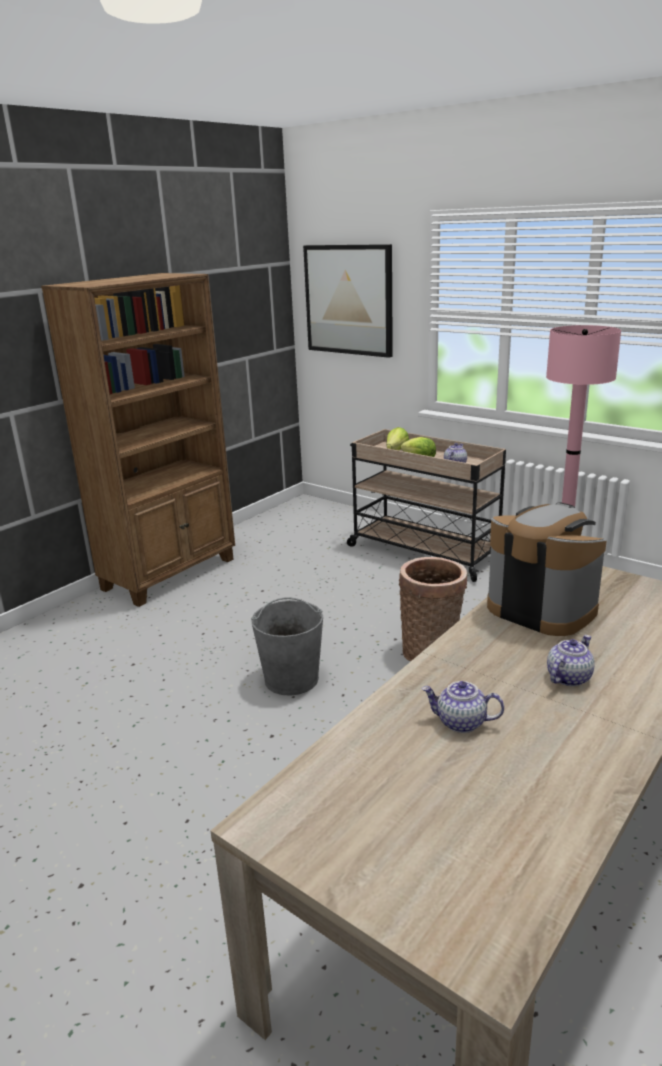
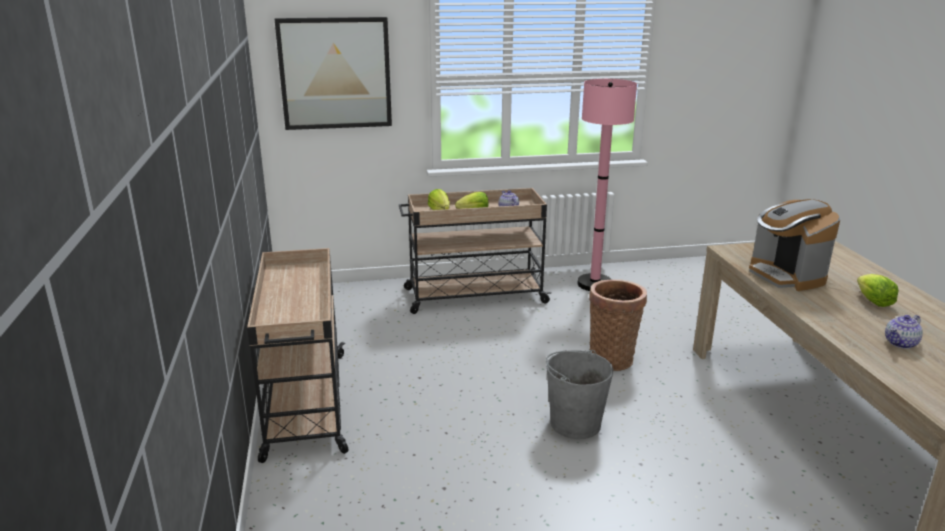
camera: 50 degrees left, 0 degrees up
(171, 574) = (305, 405): brown bookcase -> beige cart
(540, 609) = (785, 275): coffee machine -> coffee machine turned 105 degrees counterclockwise
(568, 677) = (873, 301): teapot -> lettuce

